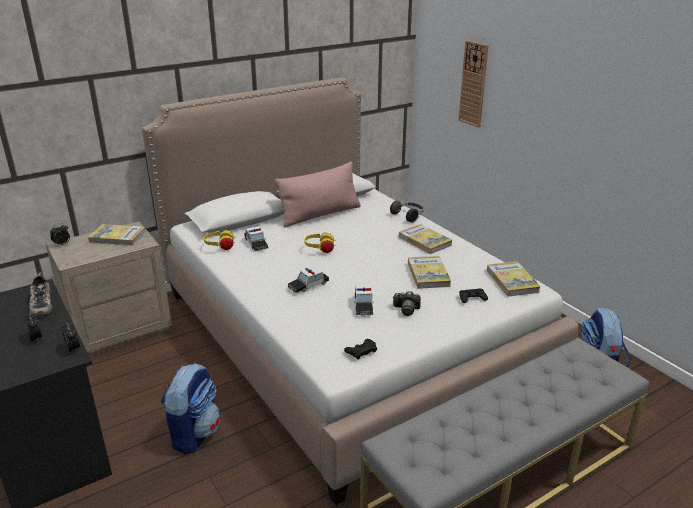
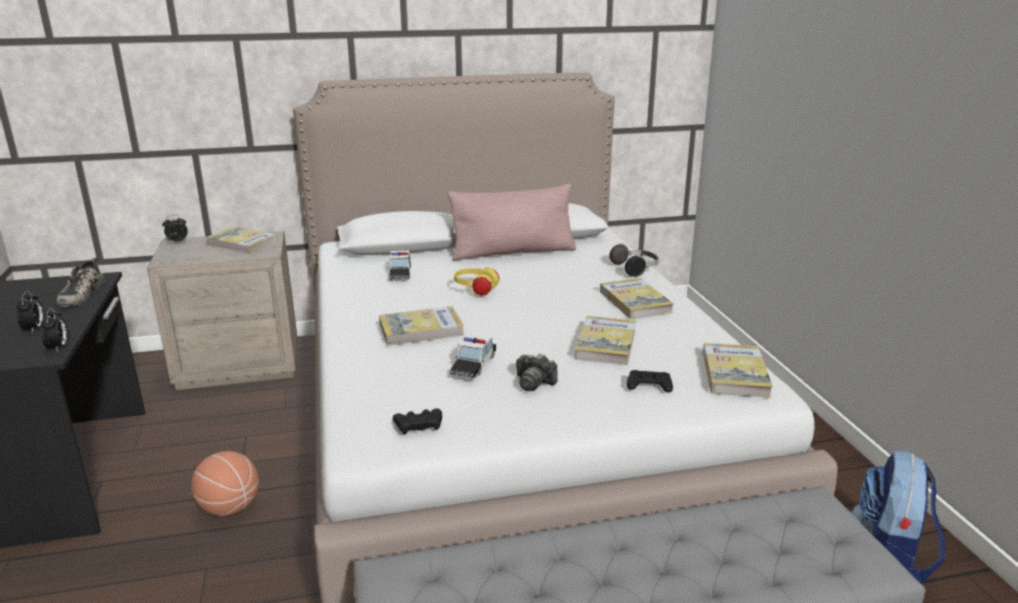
camera: 20 degrees right, 5 degrees down
(194, 433) = (229, 508): backpack -> basketball
(220, 247) = (353, 270): yellow headphones -> none
(308, 285) = (421, 329): toy car -> book
(473, 84) = (775, 88): wall clock -> none

